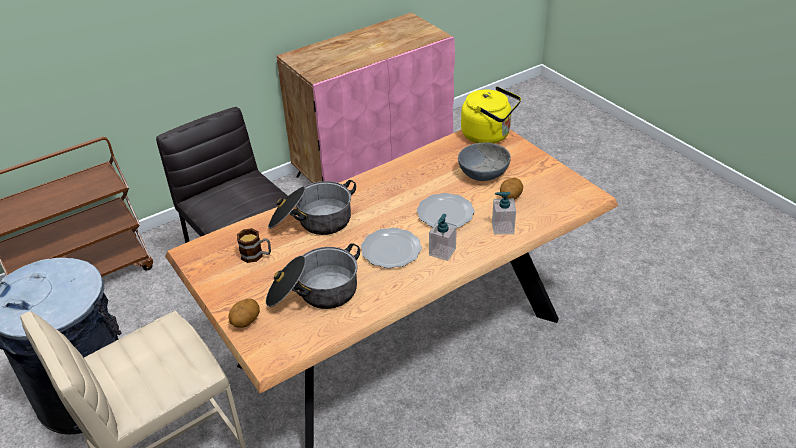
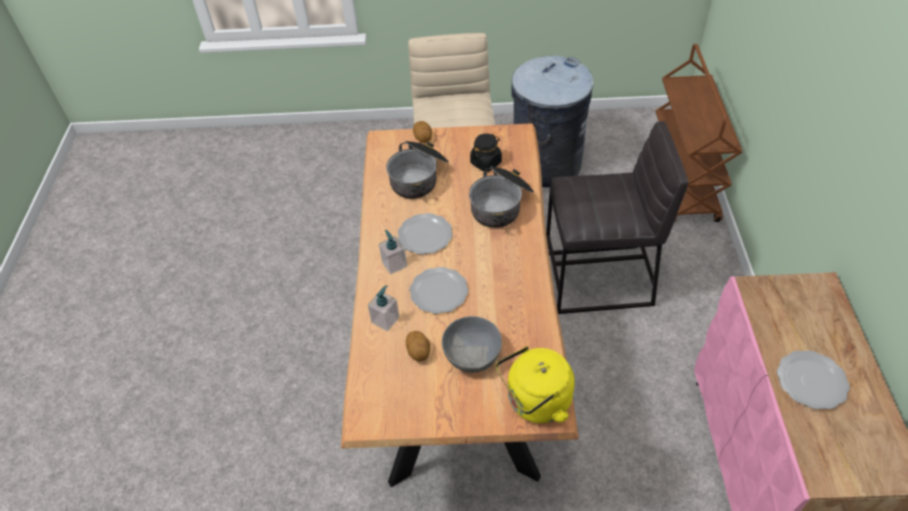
camera: 125 degrees right, 10 degrees up
(256, 255) = (486, 162): mug -> black jar
(376, 47) = (810, 382): none -> plate

